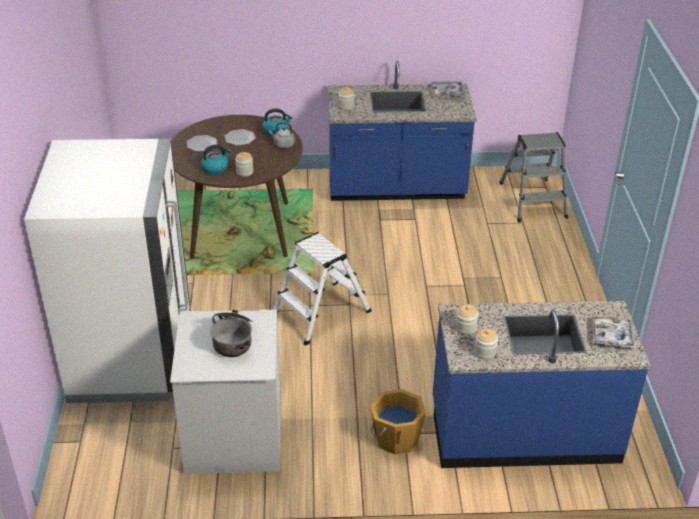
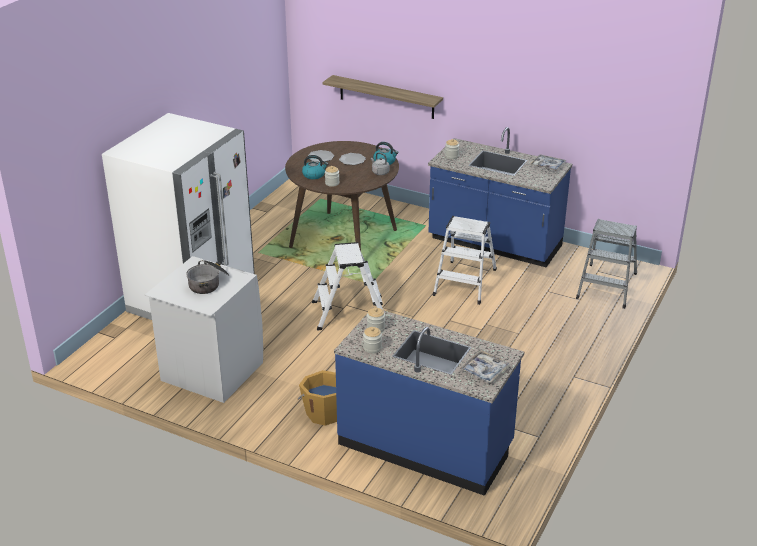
camera: 30 degrees right, 5 degrees down
(237, 56) = (386, 97): none -> shelf
(404, 238) = (465, 281): none -> white step ladder

